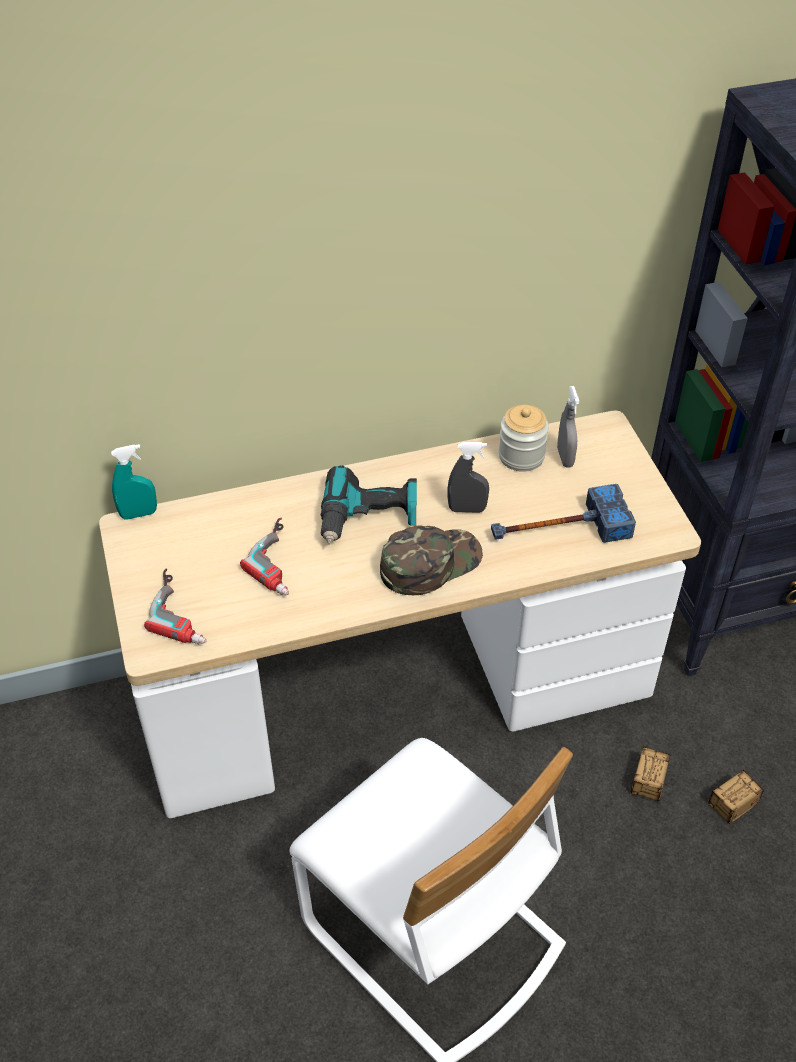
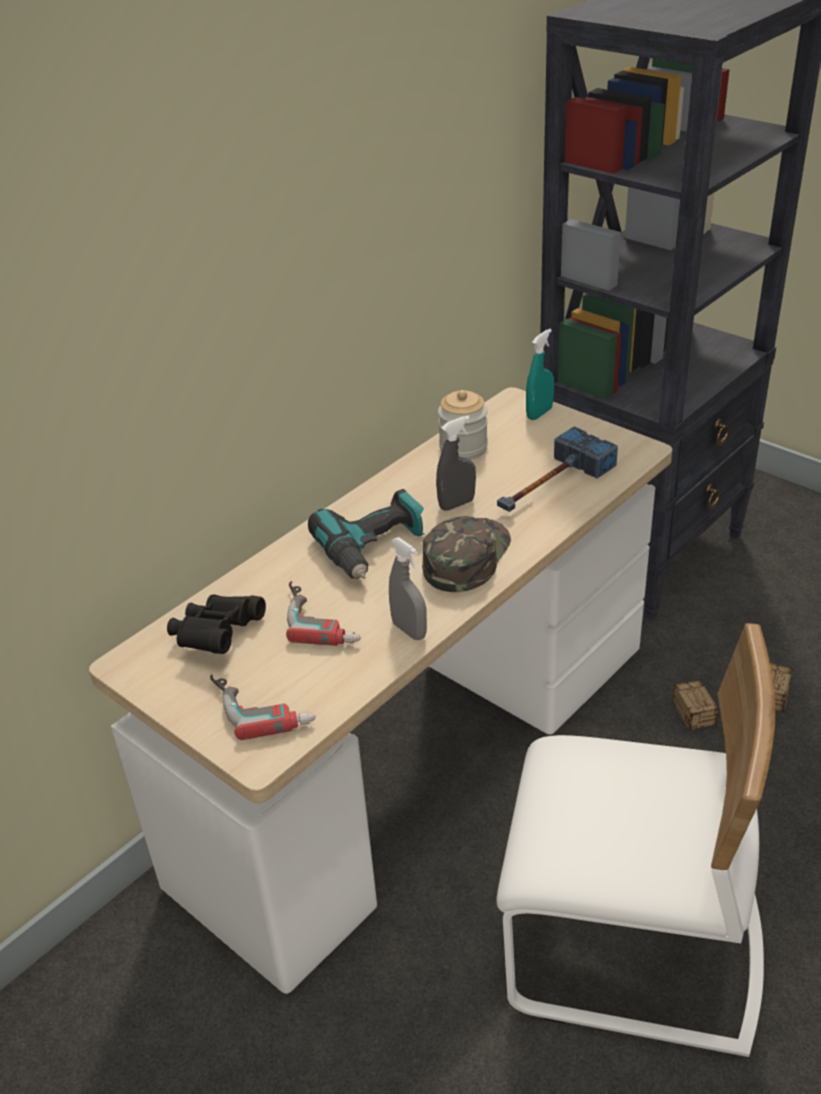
camera: 30 degrees left, 10 degrees down
(138, 514) = (130, 646): turquoise spray bottle -> turquoise spray bottle (539, 413)
(199, 537) = (217, 636): none -> black binoculars
(565, 457) = (501, 434): grey spray bottle -> grey spray bottle (409, 630)

